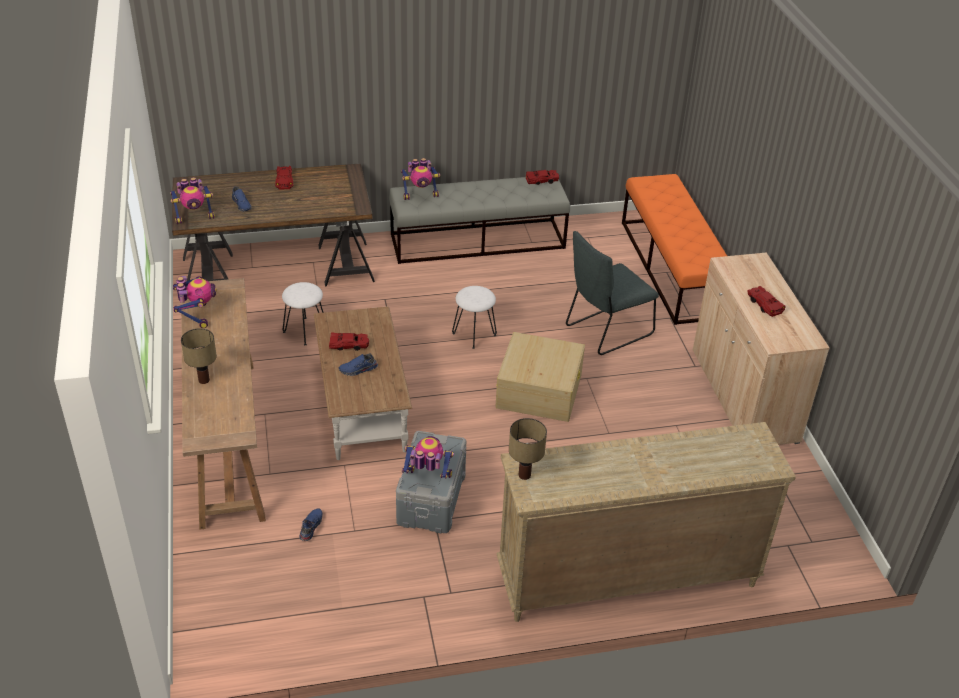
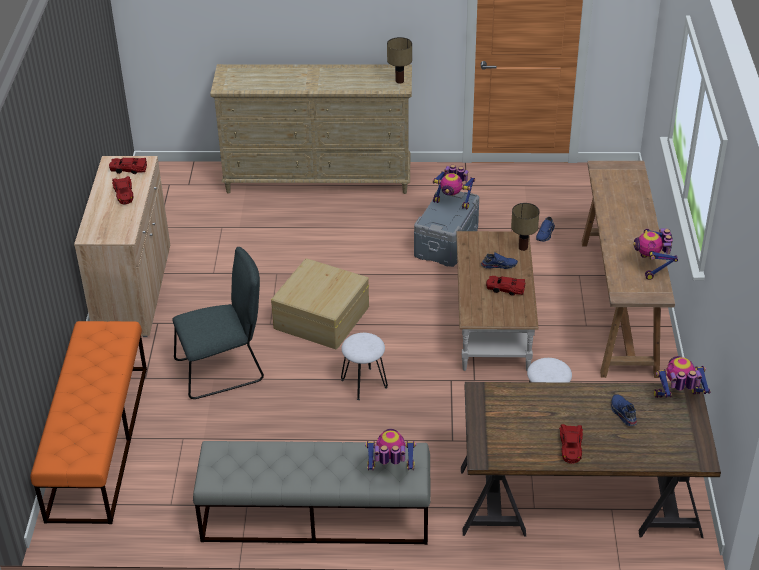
camera: 165 degrees left, 0 degrees up
(203, 380) = (636, 209): table lamp -> table lamp (523, 247)
(542, 180) = (220, 478): red toy car -> red toy car (128, 169)

